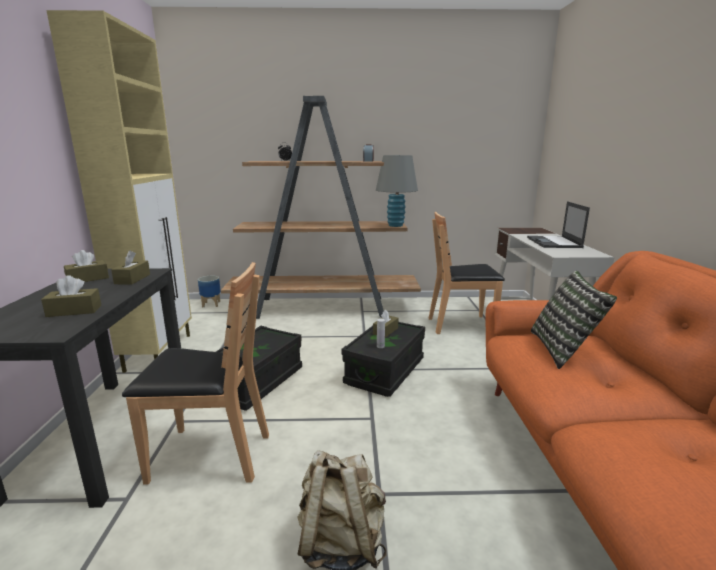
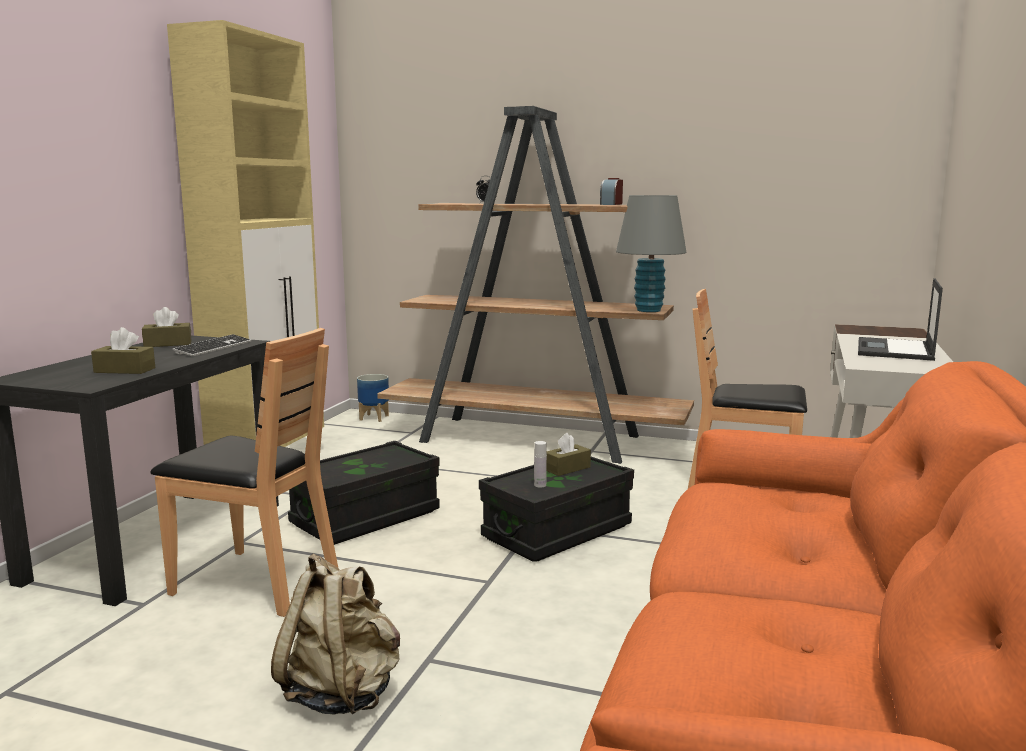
camera: 20 degrees right, 5 degrees down
(132, 279) = (213, 347): brown tissue box -> keyboard
(563, 349) = (769, 505): pillow -> none

